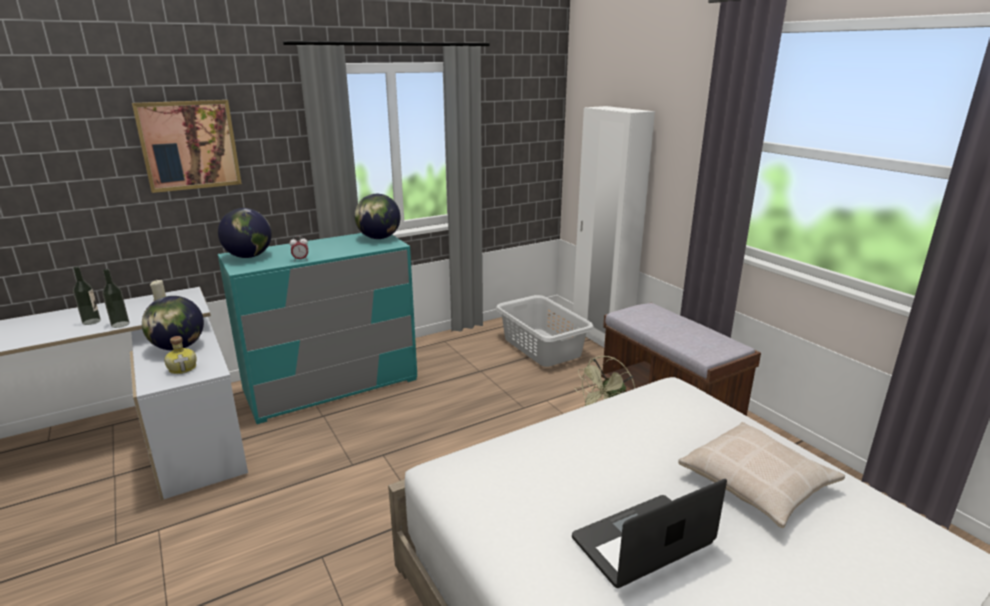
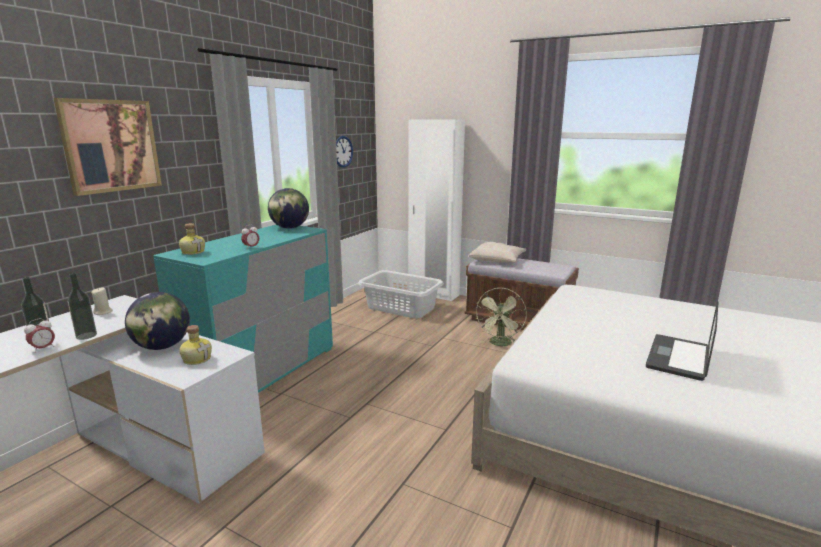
camera: 30 degrees left, 5 degrees down
(82, 329) = (43, 348): none -> alarm clock
(249, 256) = (193, 252): globe -> bottle
(503, 144) = (343, 151): none -> wall clock
(757, 483) = (681, 319): beige pillow -> beige pillow (497, 259)

